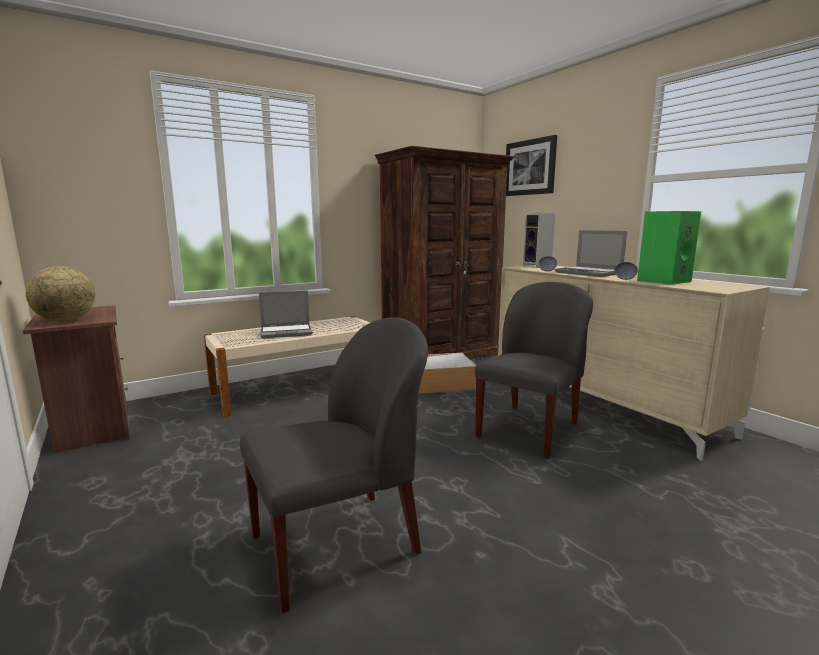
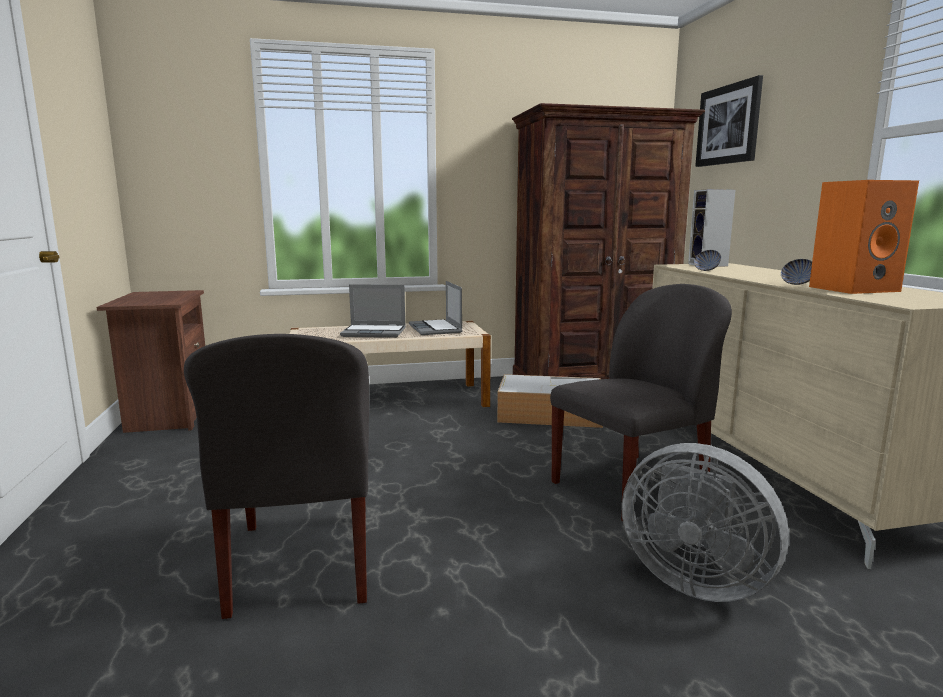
camera: 20 degrees right, 0 degrees up
(66, 321) = (141, 301): globe -> none
(339, 544) = (301, 565): grey chair -> grey chair turned 90 degrees clockwise
(589, 273) = (762, 275): laptop -> laptop (436, 329)
(618, 489) = (693, 579): none -> grey fan
(663, 281) = (853, 289): green speaker -> orange speaker

